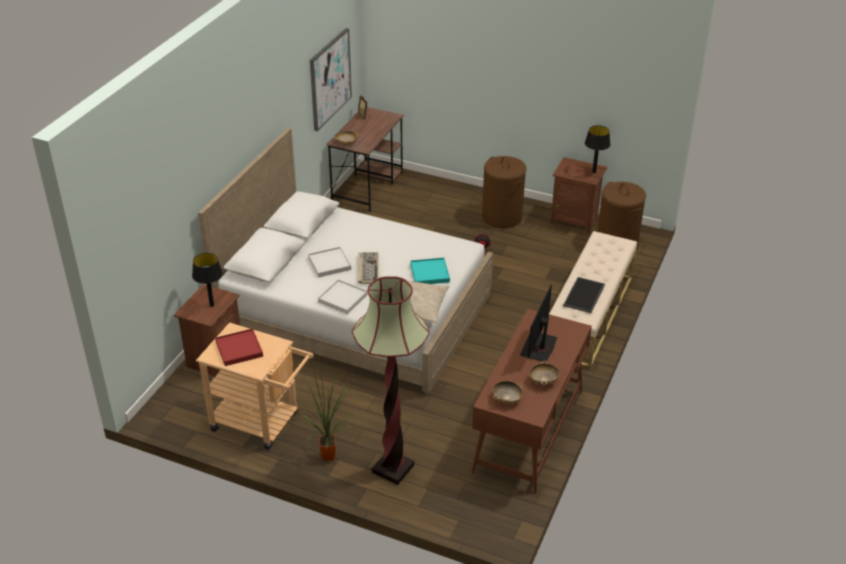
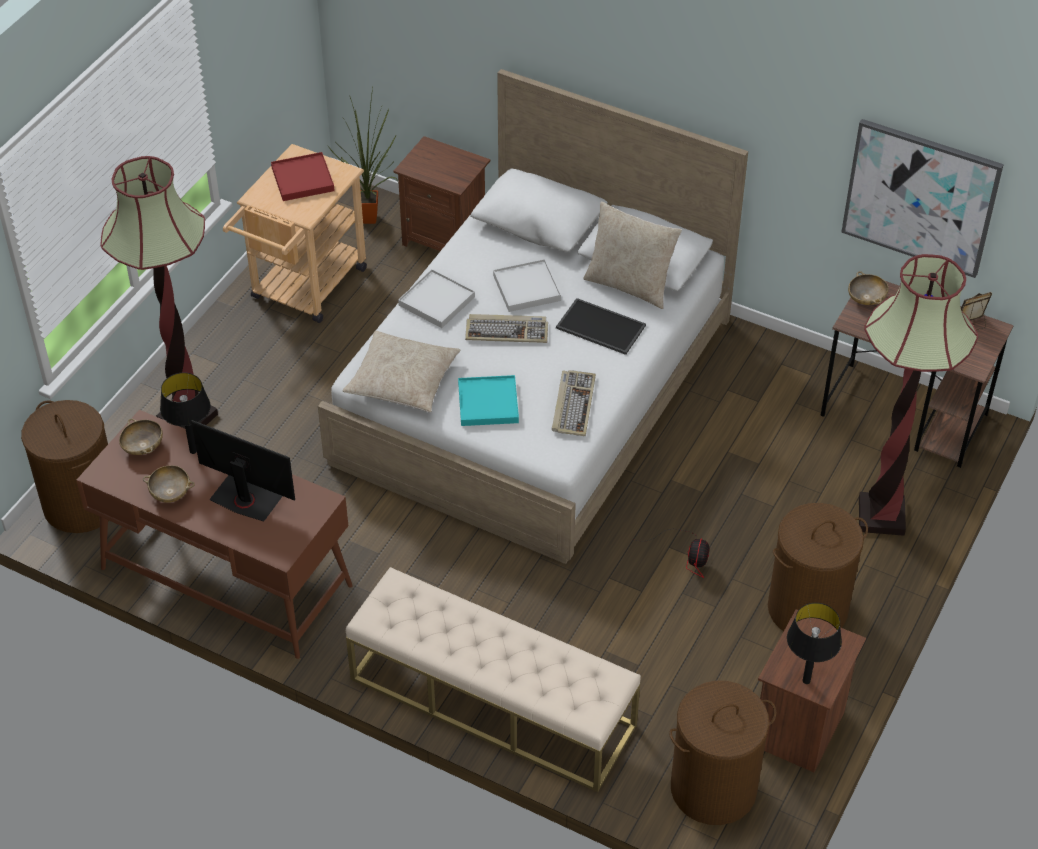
camera: 95 degrees right, 10 degrees up
(211, 305) = (439, 169): black table lamp -> black table lamp (193, 450)
(325, 226) = (629, 285): none -> beige pillow
(329, 454) = (230, 354): potted plant -> potted plant (372, 219)
(426, 243) = (573, 404): none -> keyboard
(438, 195) = (881, 516): none -> floor lamp
(481, 514) = (81, 504): none -> brown laundry basket
(584, 295) = (434, 624): tray -> tray (599, 327)

